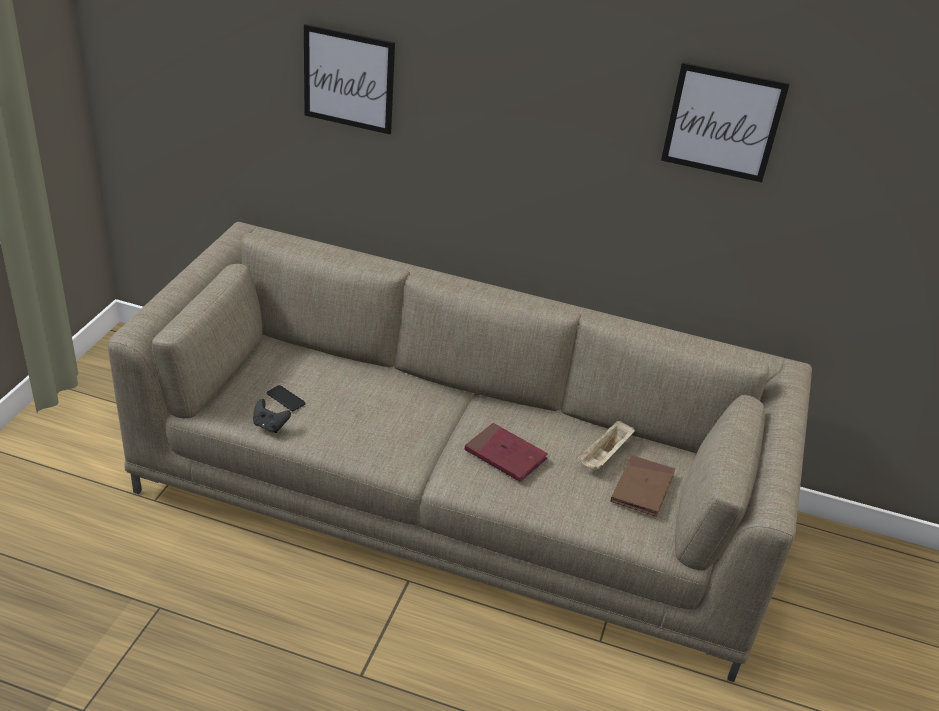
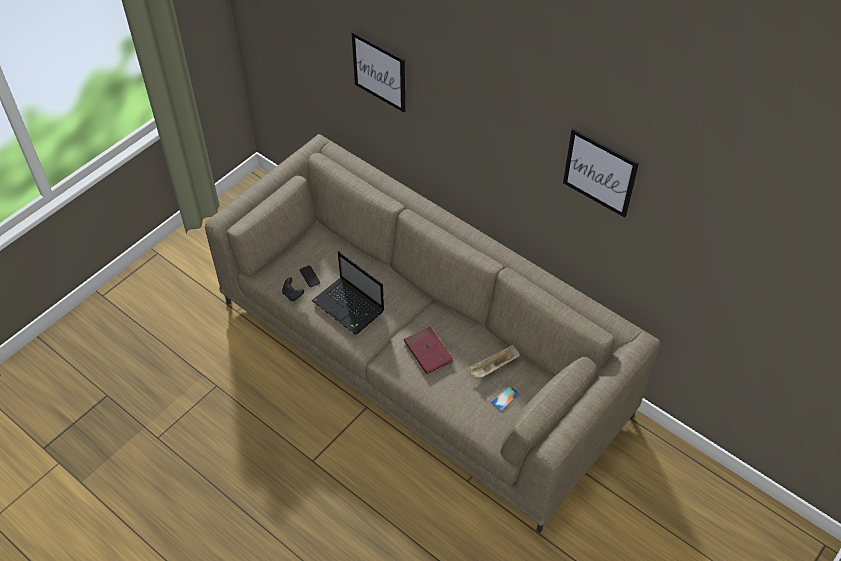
camera: 25 degrees right, 15 degrees up
(364, 424) = (350, 307): none -> laptop
(642, 488) = (505, 398): brown book -> phone

